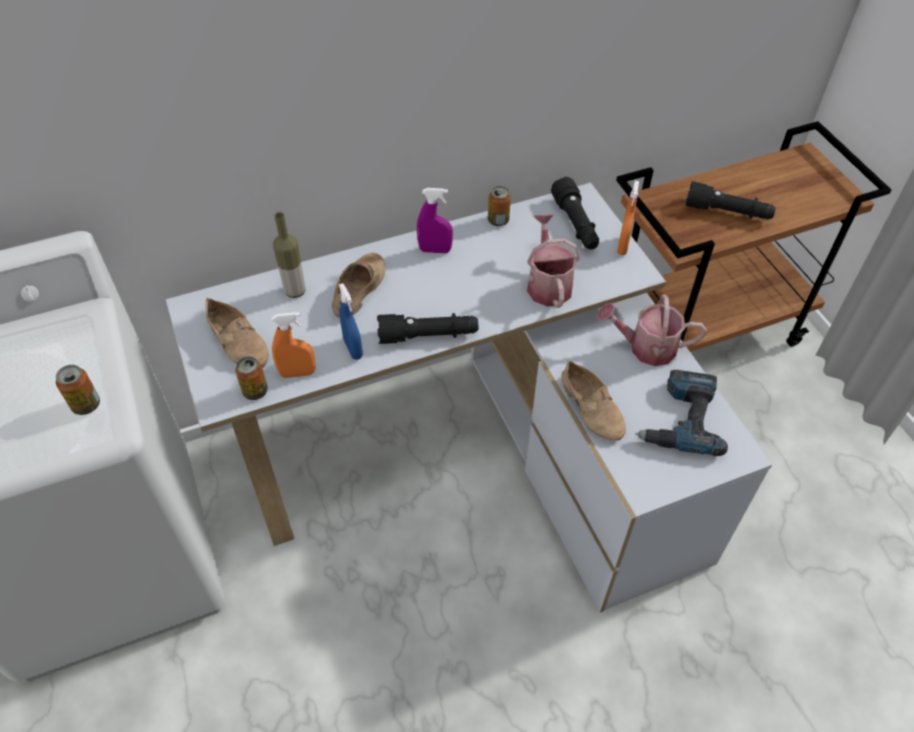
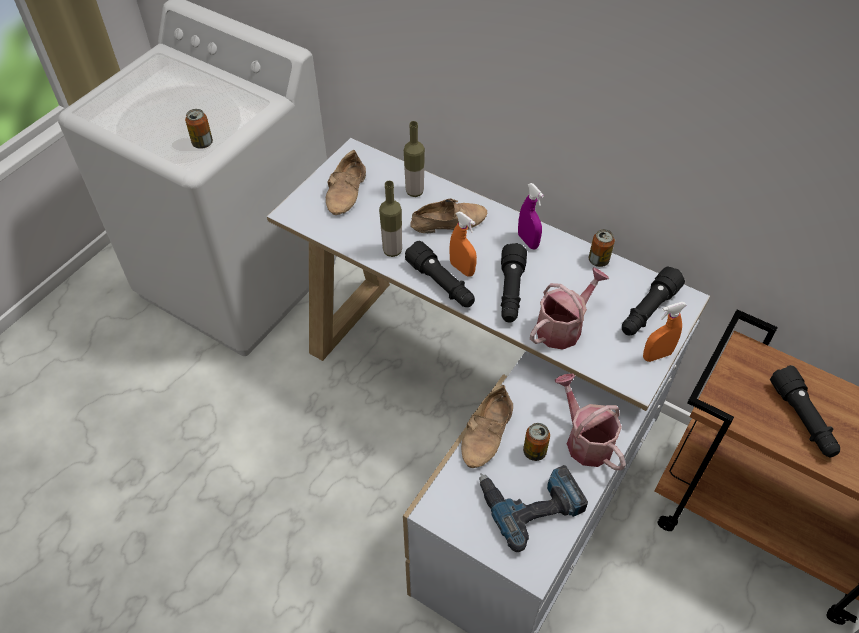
camera: 55 degrees right, 0 degrees up
(255, 391) = (314, 224): can -> can (534, 451)
(297, 373) = (346, 235): orange spray bottle -> orange spray bottle (462, 269)
(353, 349) = (392, 251): blue spray bottle -> bottle
(481, 294) = (511, 292): none -> black flashlight

